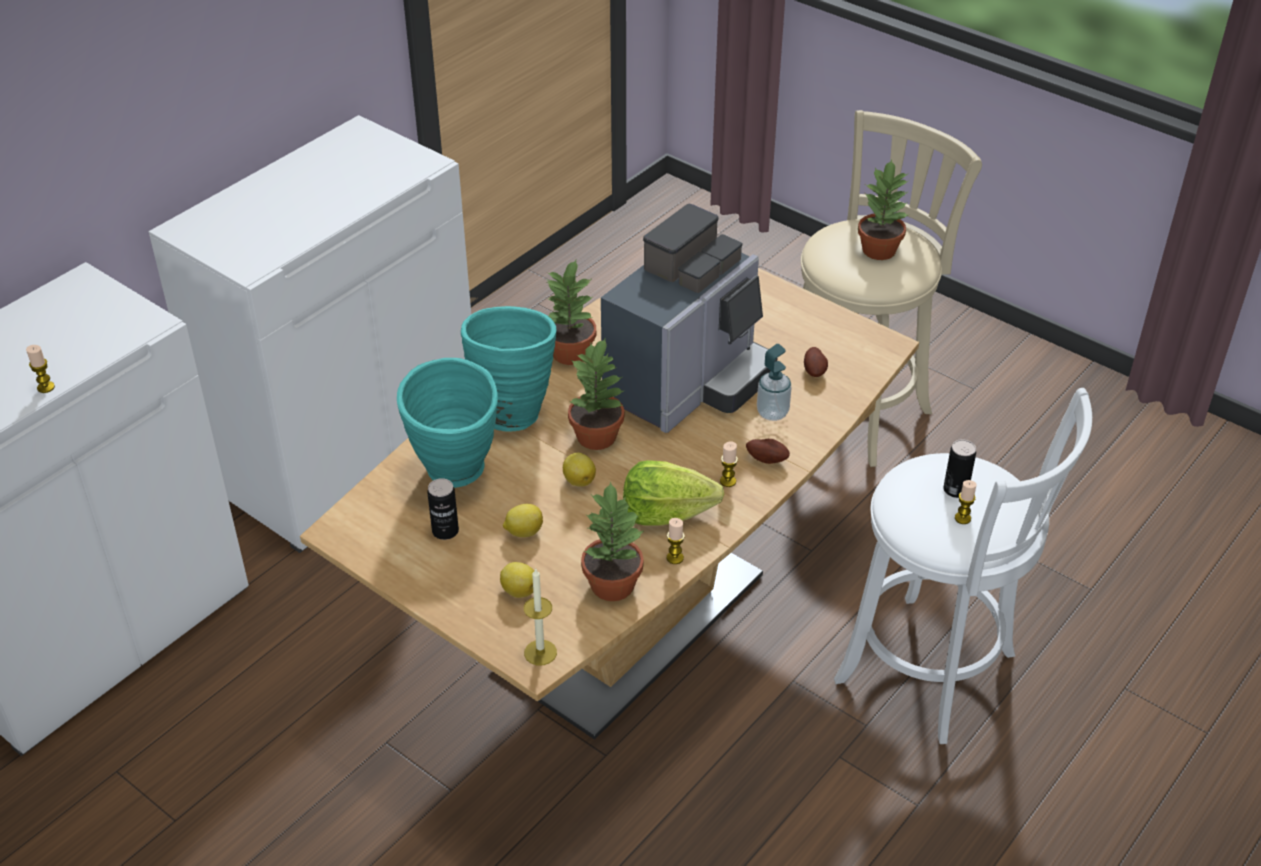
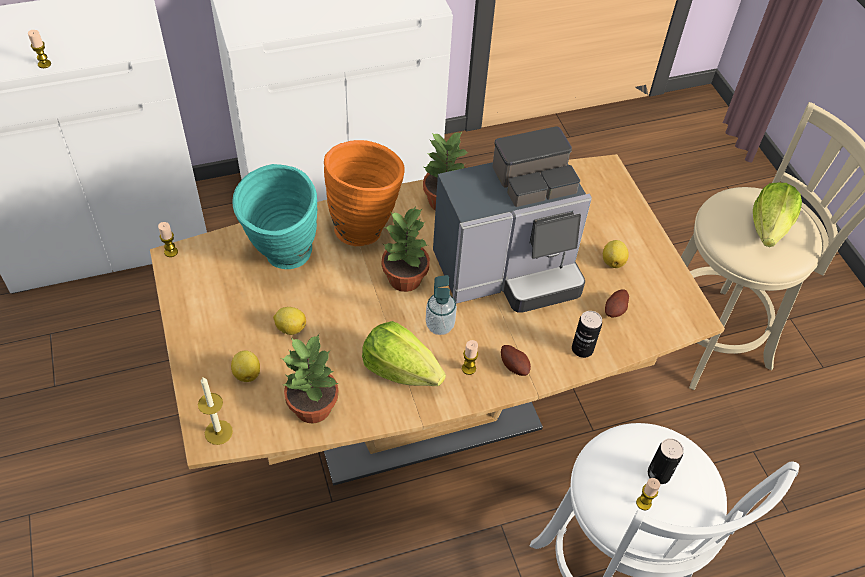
camera: 30 degrees right, 10 degrees up
(445, 531) = (240, 297): can -> can (582, 349)
(512, 410) = (365, 226): turquoise vase -> orange vase
(579, 480) = (363, 307): lemon -> lemon (613, 261)
(675, 558) = (375, 411): candle -> candle (171, 252)
(772, 413) = (551, 328): soap dispenser -> soap dispenser (439, 325)
(880, 250) = (769, 228): potted plant -> lettuce

